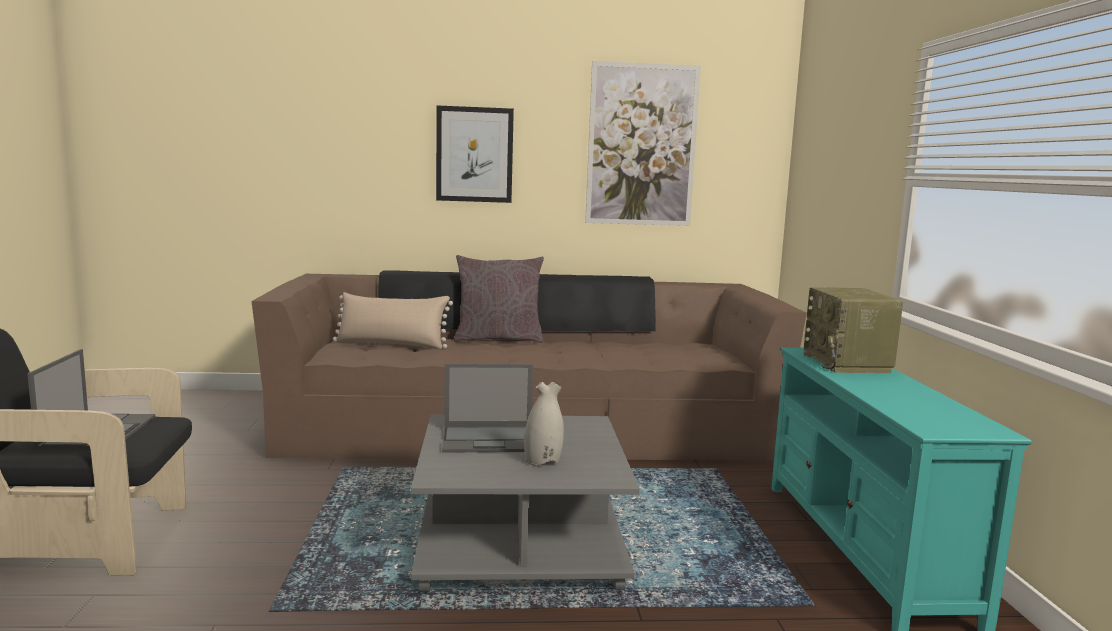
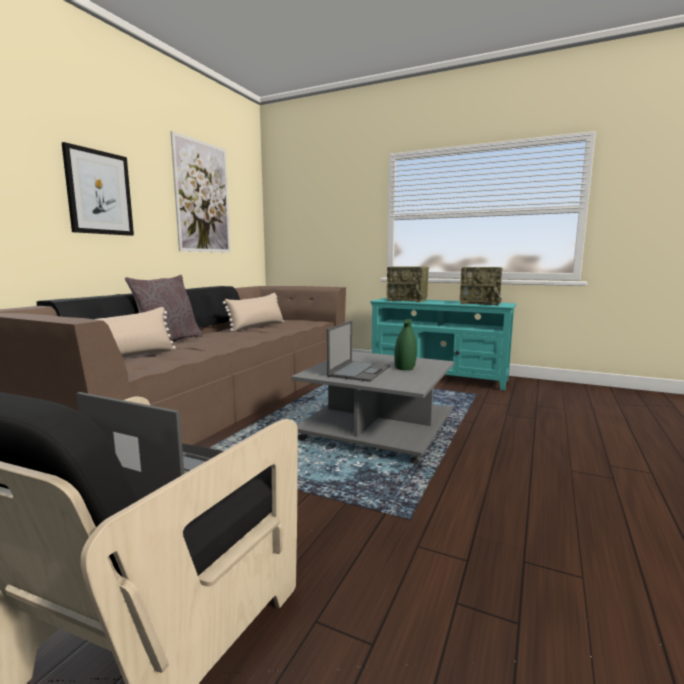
camera: 60 degrees left, 0 degrees up
(543, 461) = (405, 367): white vase -> green vase
(635, 348) = (257, 326): none -> beige pillow
(932, 411) = (481, 303): none -> radio

